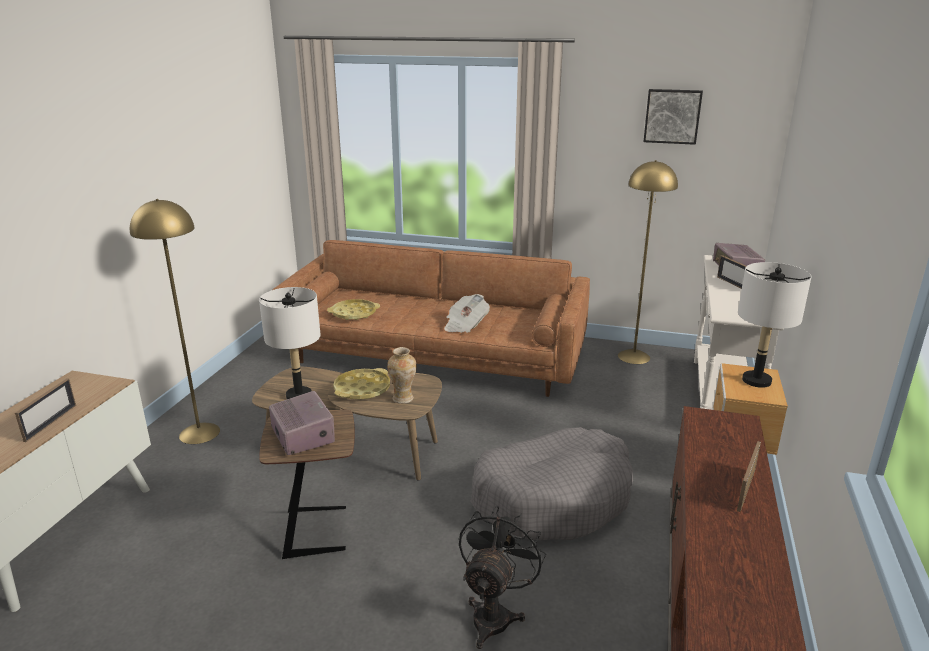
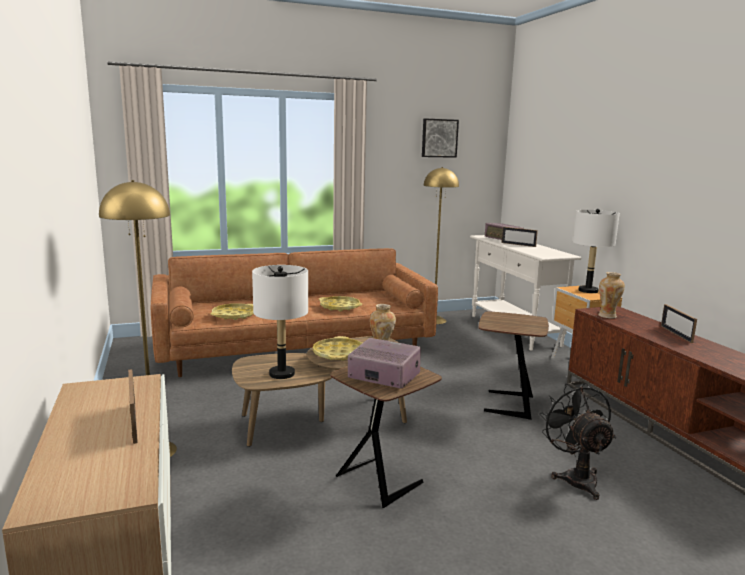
camera: 35 degrees left, 10 degrees down
(465, 325) = (340, 307): newspaper -> yellow tray
(553, 498) = (507, 404): grey dog bed -> brown side table
(705, 430) = (608, 316): none -> vase

